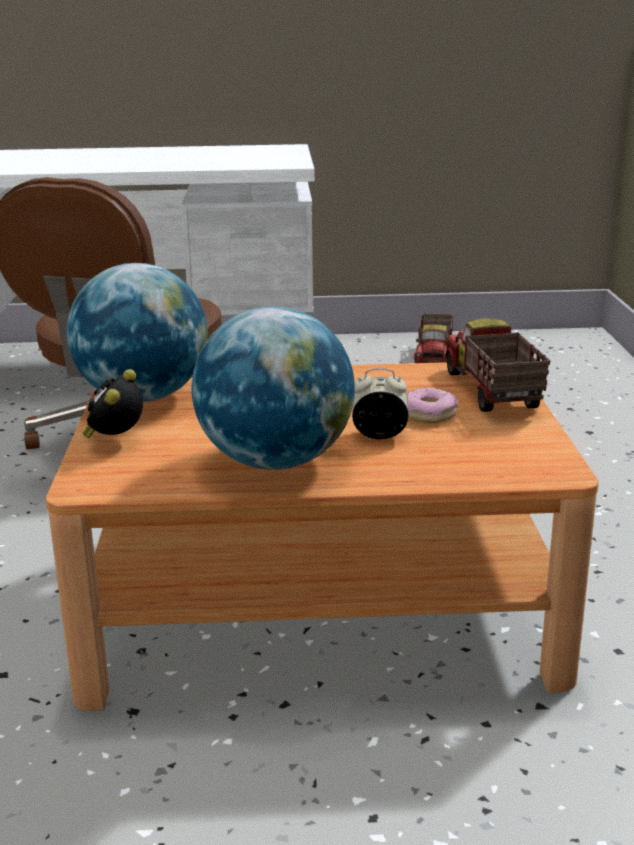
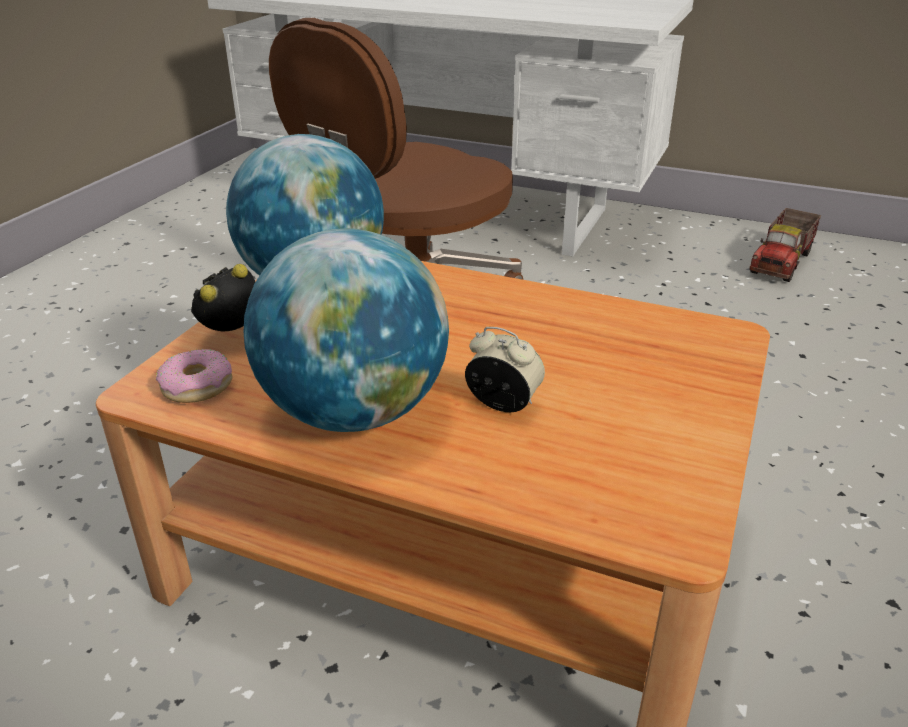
camera: 25 degrees right, 10 degrees up
(429, 414) = (590, 386): donut -> donut (197, 386)
(490, 391) = (697, 369): toy truck -> none

